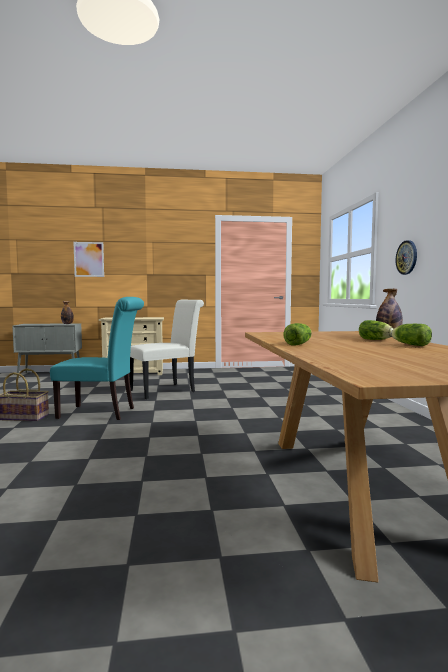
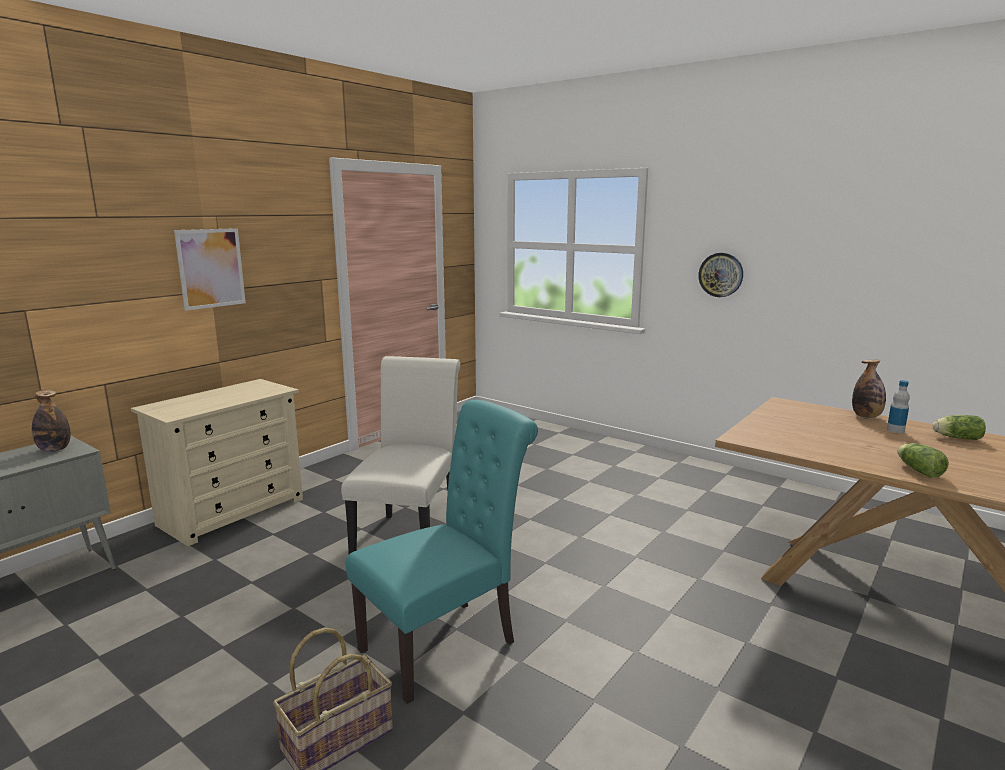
camera: 45 degrees left, 10 degrees up
(89, 259) = (65, 268): picture -> picture (211, 268)
(376, 340) = (895, 430): lettuce -> bottle

